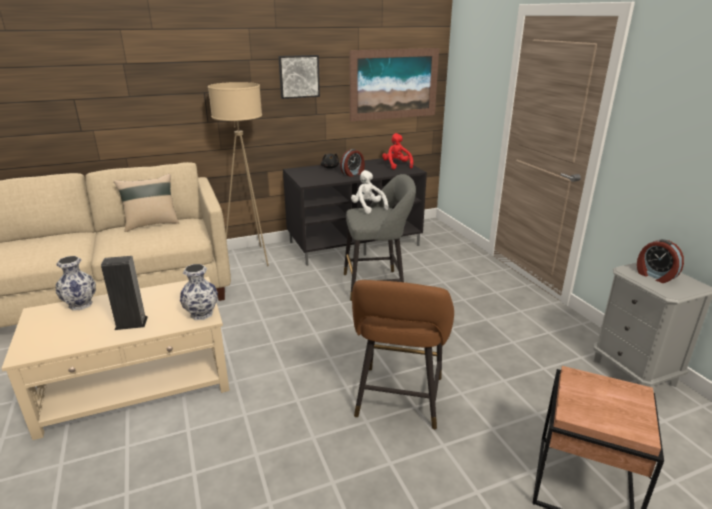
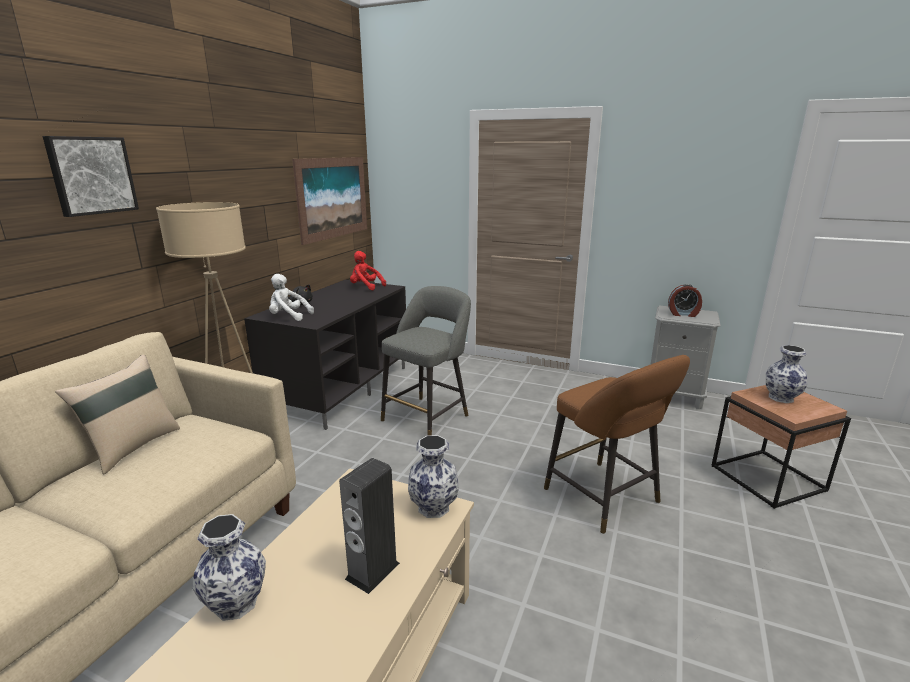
camera: 45 degrees left, 5 degrees down
(299, 76) = (247, 192): picture -> picture (91, 175)
(353, 174) = (341, 303): alarm clock -> none
(368, 208) = (404, 332): white plush toy -> white plush toy (288, 317)
(606, 397) = (781, 397): none -> vase

